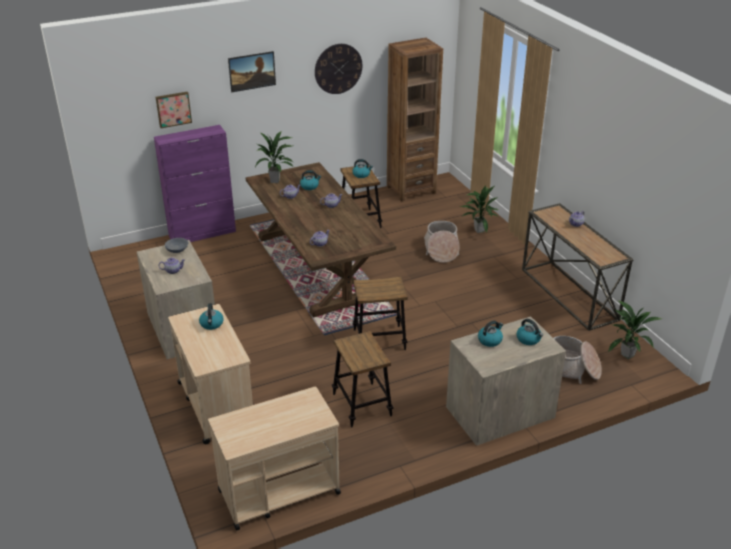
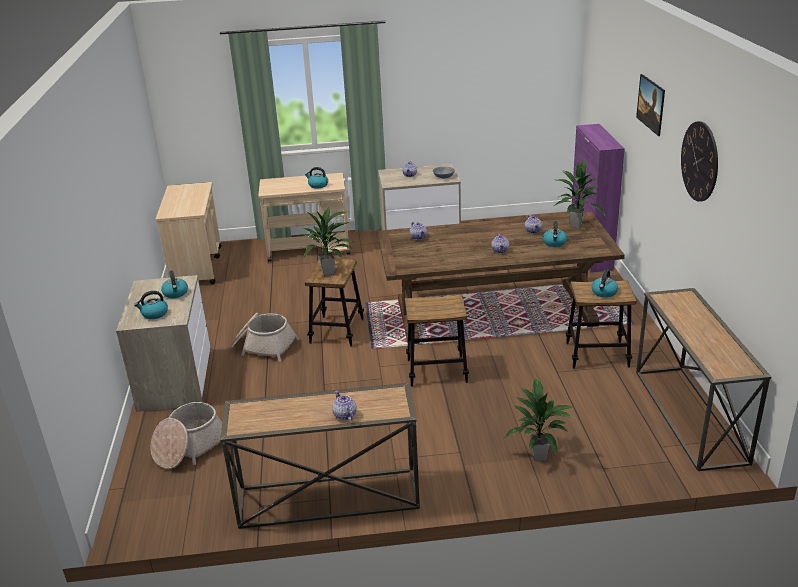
camera: 110 degrees right, 5 degrees down
(173, 109) = (612, 105): picture -> none
(362, 405) = (253, 309): stool -> stool (437, 371)
(411, 190) = (690, 415): brown bookcase -> console table
(441, 250) = (496, 407): basket -> basket (263, 346)
(627, 354) = (172, 506): potted plant -> potted plant (328, 272)

